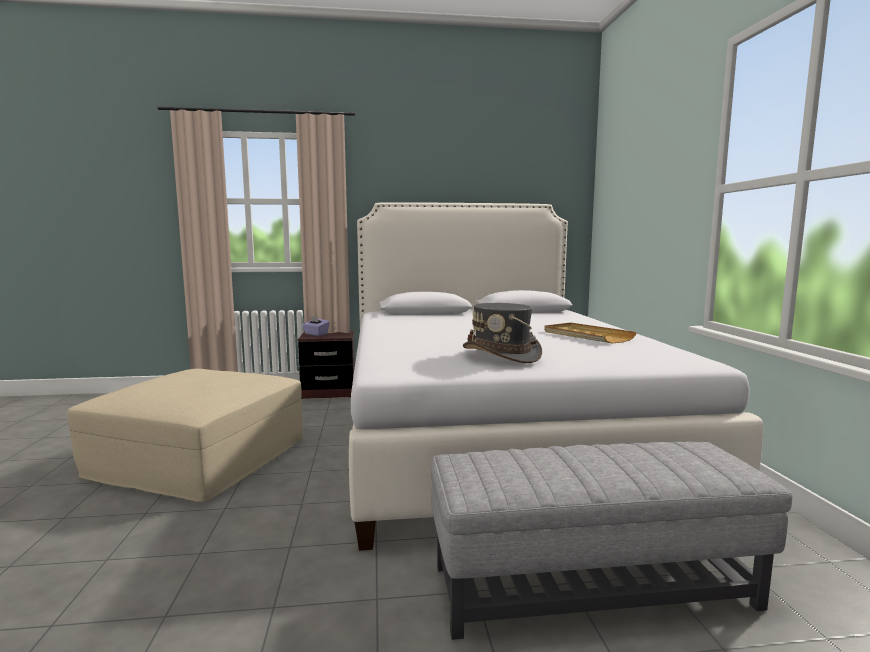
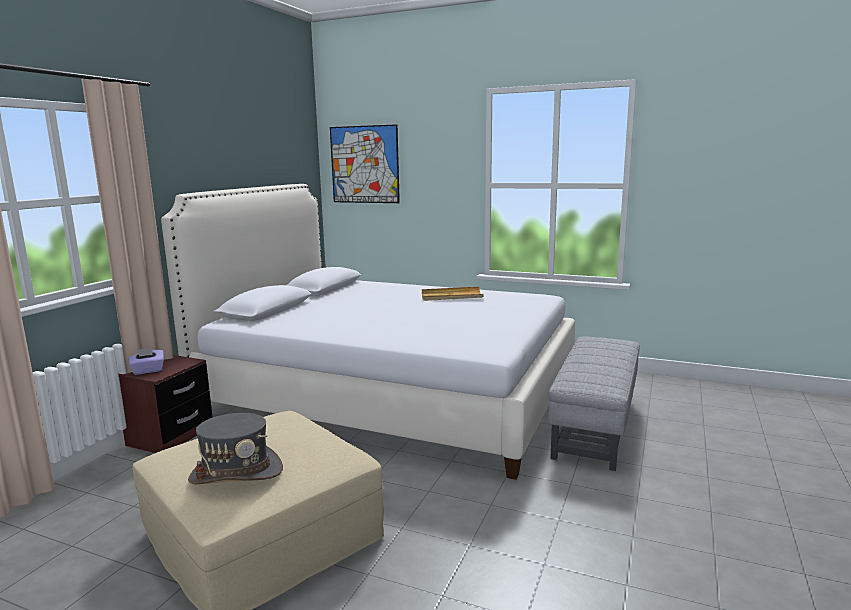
camera: 60 degrees left, 5 degrees up
(501, 355) = (490, 321): grey hat -> grey hat (236, 473)
(619, 181) = (364, 164): none -> picture

